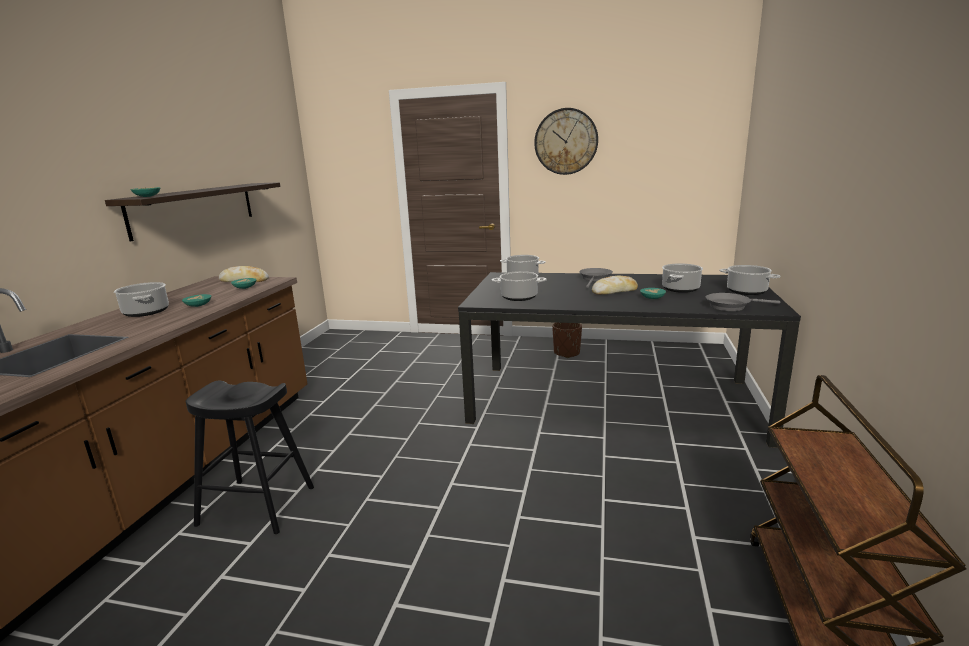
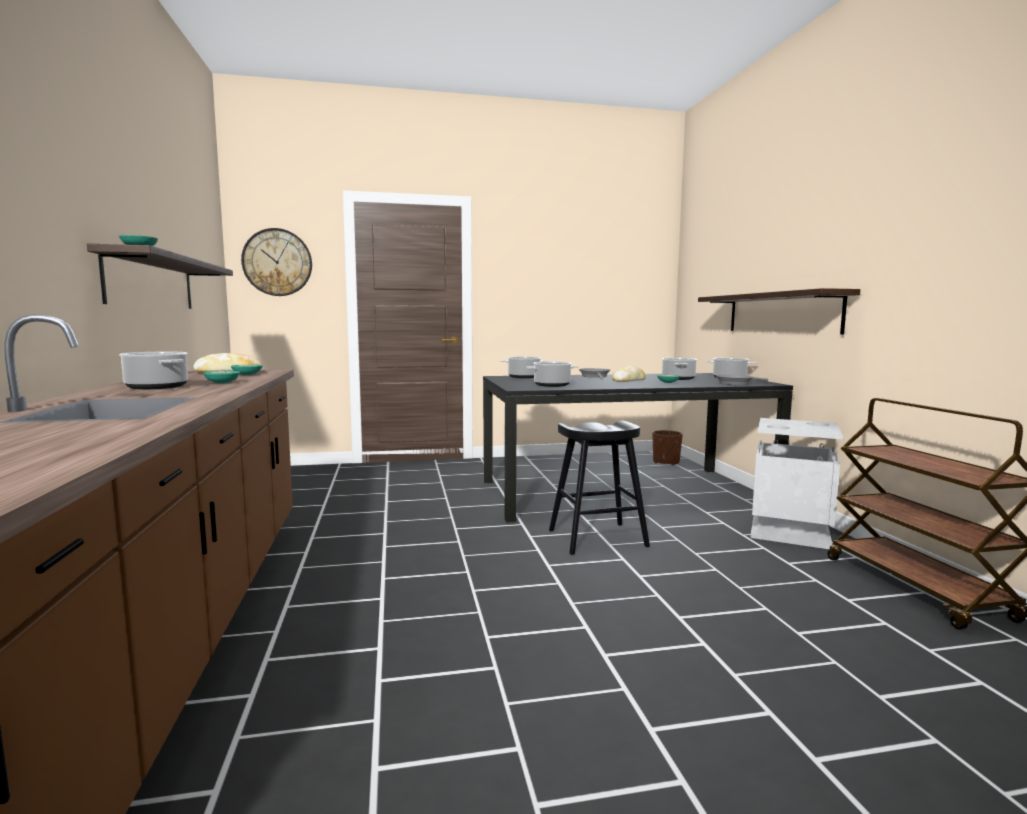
camera: 25 degrees left, 10 degrees down
(257, 506) = (346, 618): black stool -> black stool (597, 538)
(566, 141) = (529, 258): wall clock -> wall clock (277, 262)
(566, 353) = (543, 466): brown planter -> brown planter (666, 462)
(745, 490) = (790, 531): none -> grey trash can
(804, 223) = (781, 313): none -> shelf

